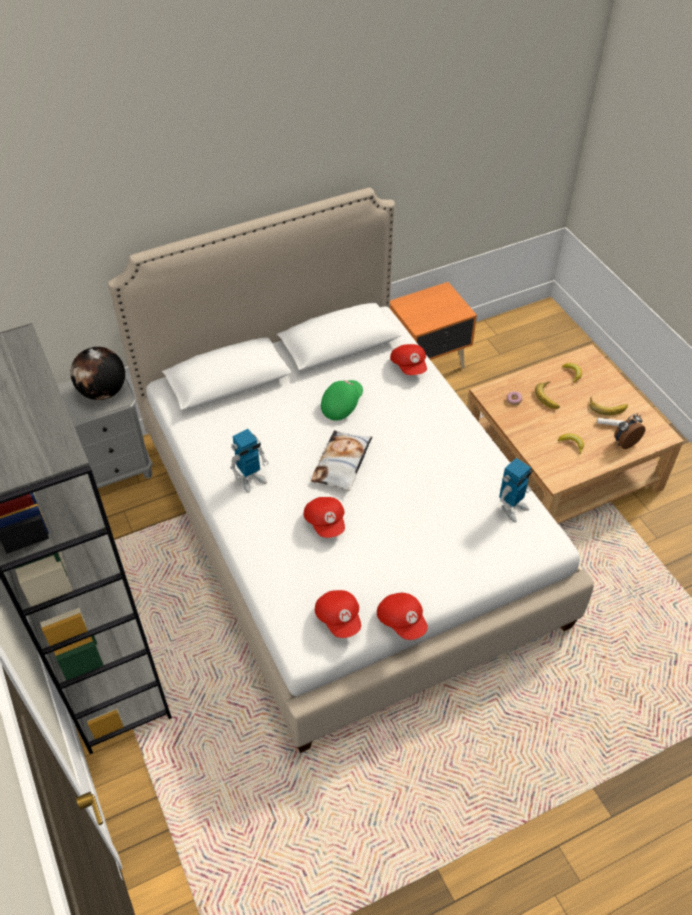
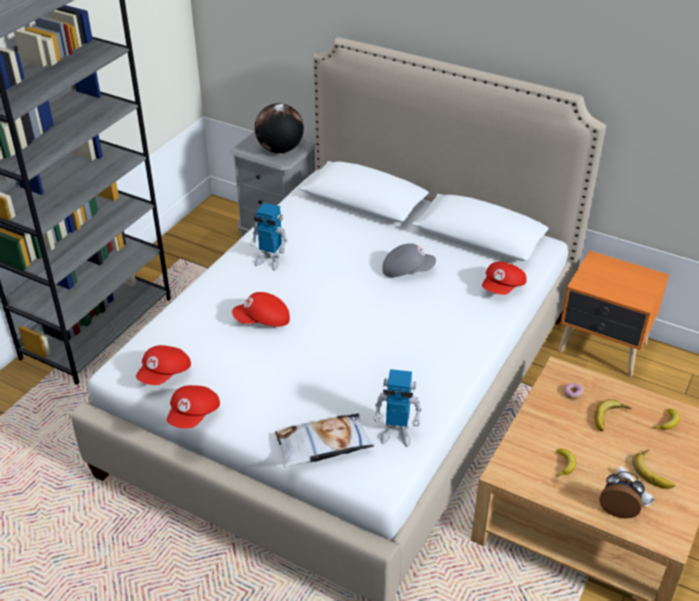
camera: 55 degrees right, 10 degrees down
(326, 522) = (263, 321): red cap -> red cap turned 45 degrees clockwise
(341, 405) = (407, 270): green cap -> grey cap
(342, 464) = (338, 301): pillow -> pillow (323, 446)

